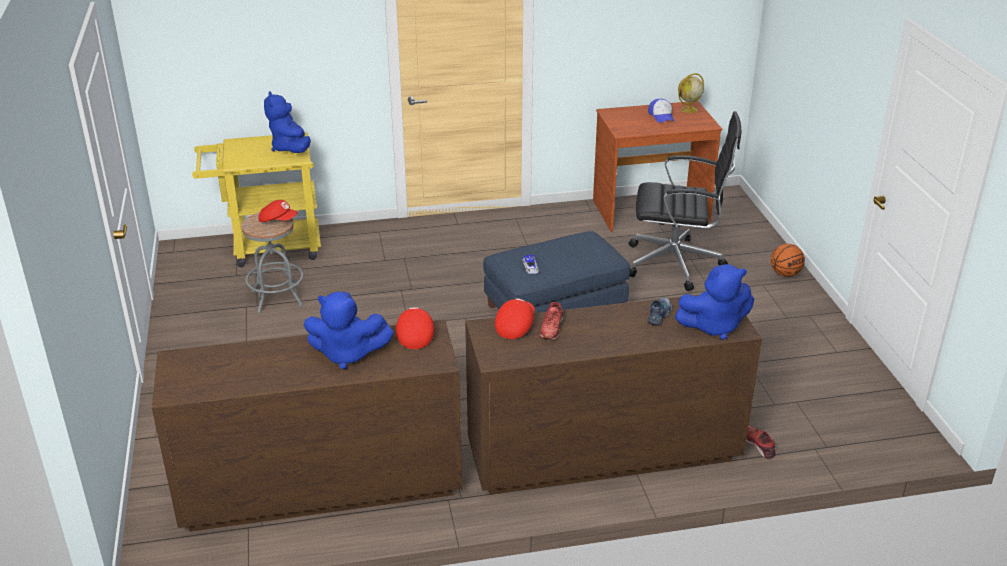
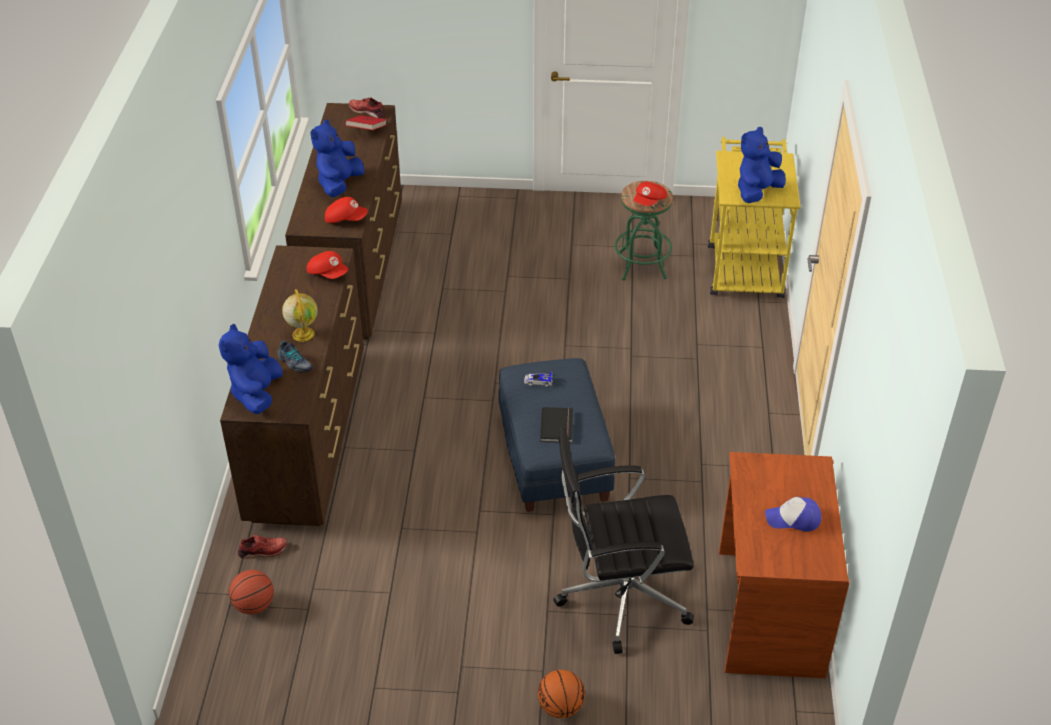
camera: 105 degrees right, 10 degrees up
(224, 359) = (366, 131): none -> red book
(277, 298) = (641, 266): grey stool -> green stool
(290, 148) = (757, 192): blue plush toy -> blue plush toy turned 45 degrees counterclockwise
(551, 328) = (313, 293): red shoe -> red shoe (367, 111)
(580, 251) = (558, 426): none -> black book
(677, 264) = (619, 596): black office chair -> black office chair turned 60 degrees clockwise
(689, 110) = (811, 557): globe -> globe (303, 333)
(816, 432) = (254, 605): none -> basketball

